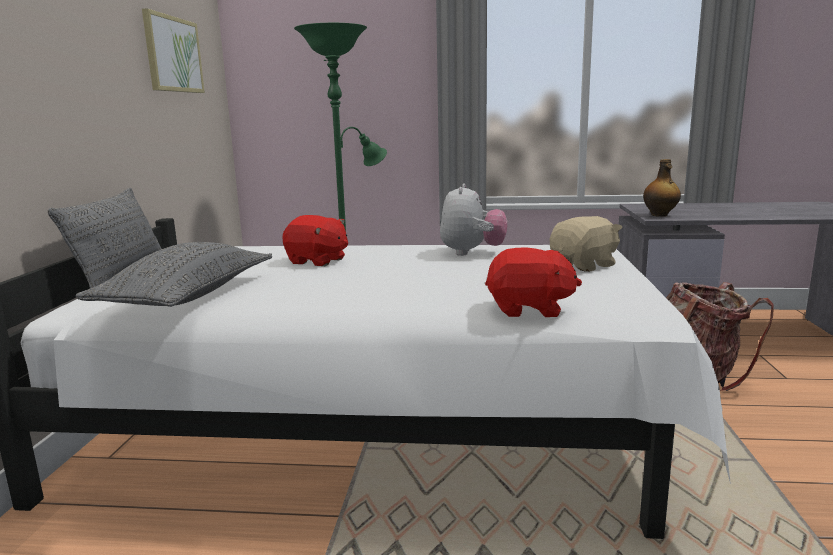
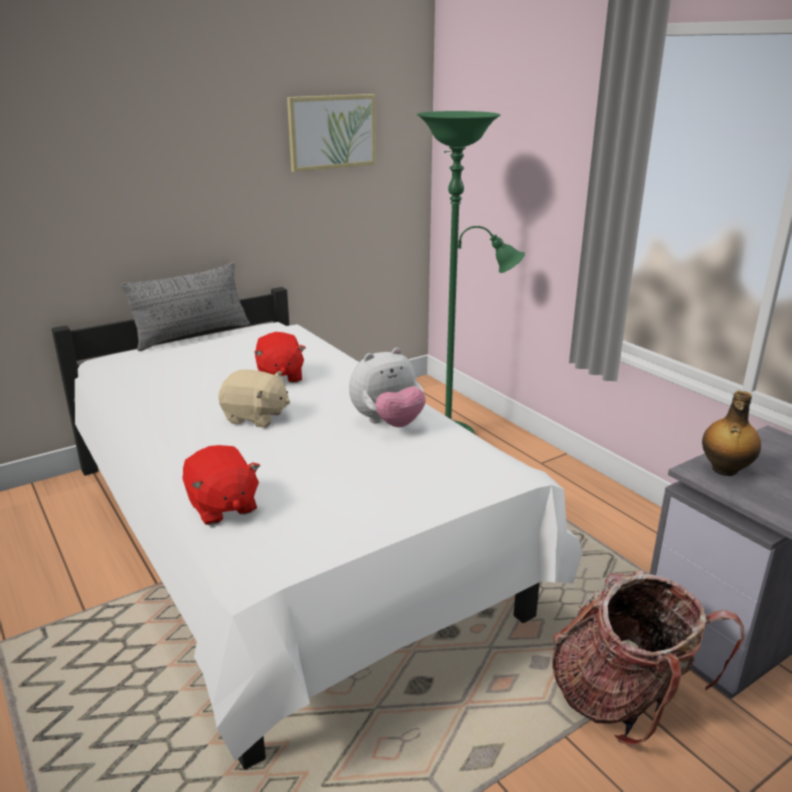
camera: 50 degrees right, 10 degrees up
(188, 297) = (148, 378): grey pillow -> none
(584, 265) = (404, 491): beige plush toy -> beige plush toy (255, 417)

